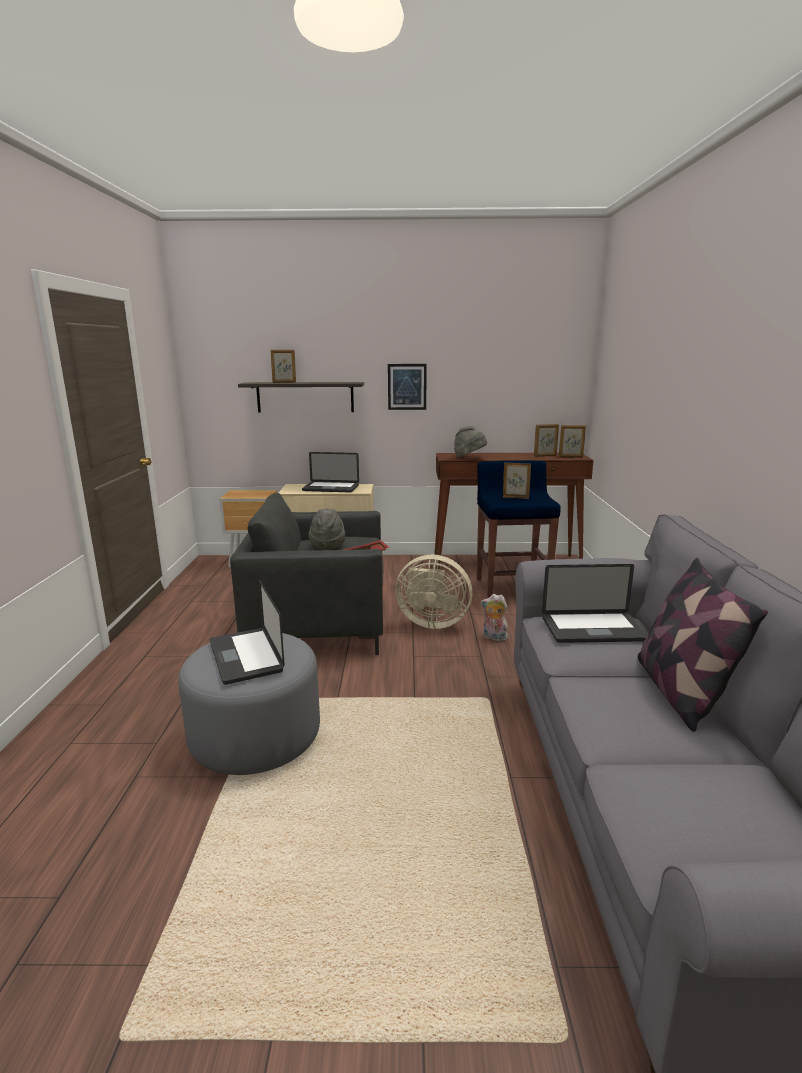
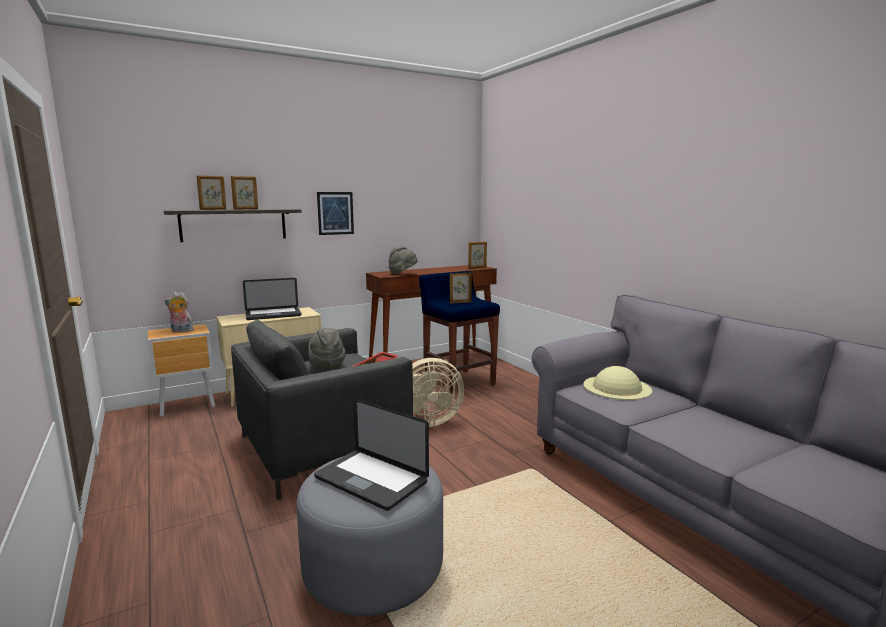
camera: 30 degrees left, 5 degrees down
(493, 638) = (486, 422): plush toy -> plush toy (181, 331)
(545, 455) = (457, 268): picture frame -> picture frame (246, 209)
(593, 629) = (617, 387): laptop -> beige hat
(680, 692) = (714, 414): pillow -> none

